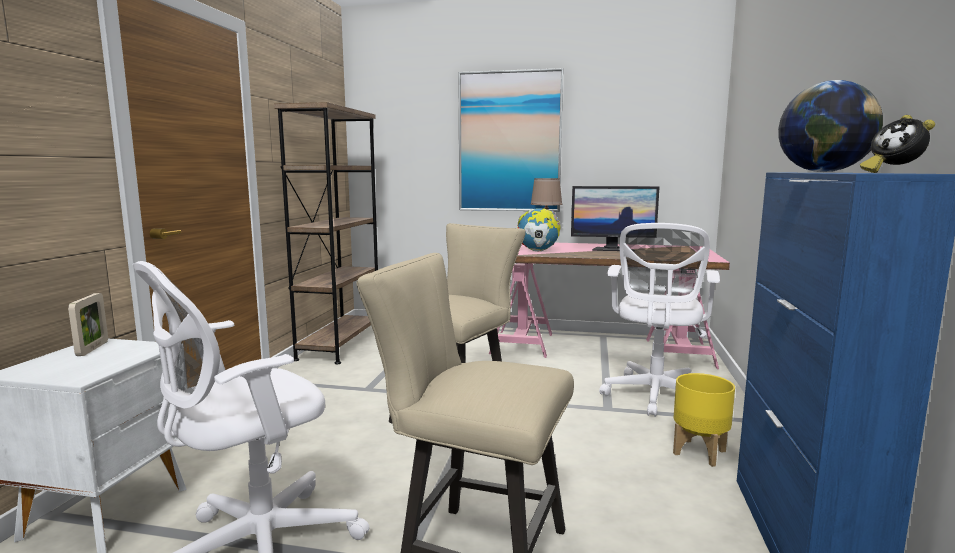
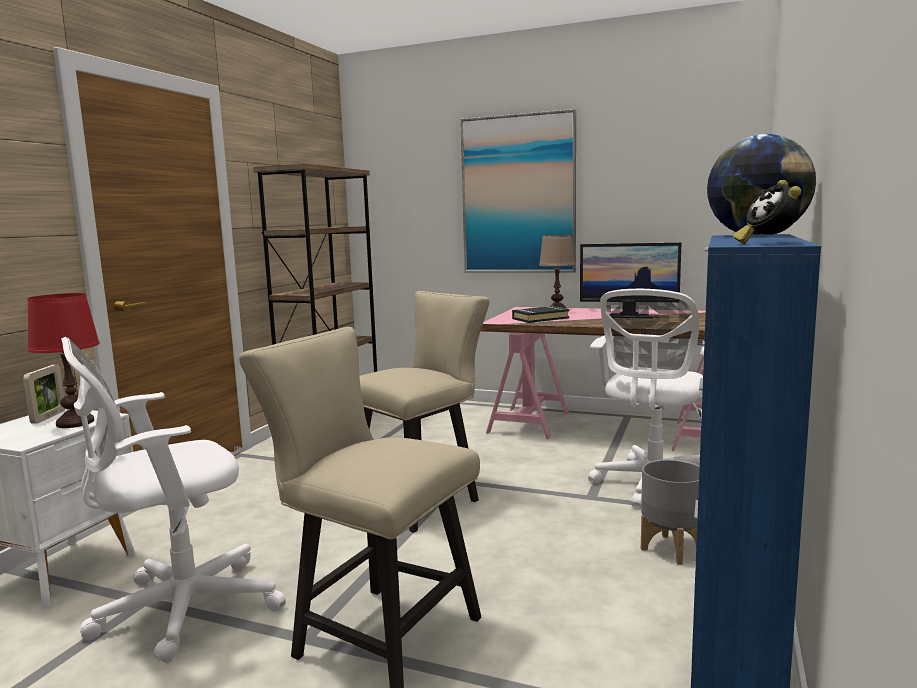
camera: 10 degrees right, 0 degrees up
(128, 354) = (75, 423): none -> red table lamp
(538, 251) = (540, 318): globe -> black book
(700, 452) = (672, 549): yellow planter -> grey planter

